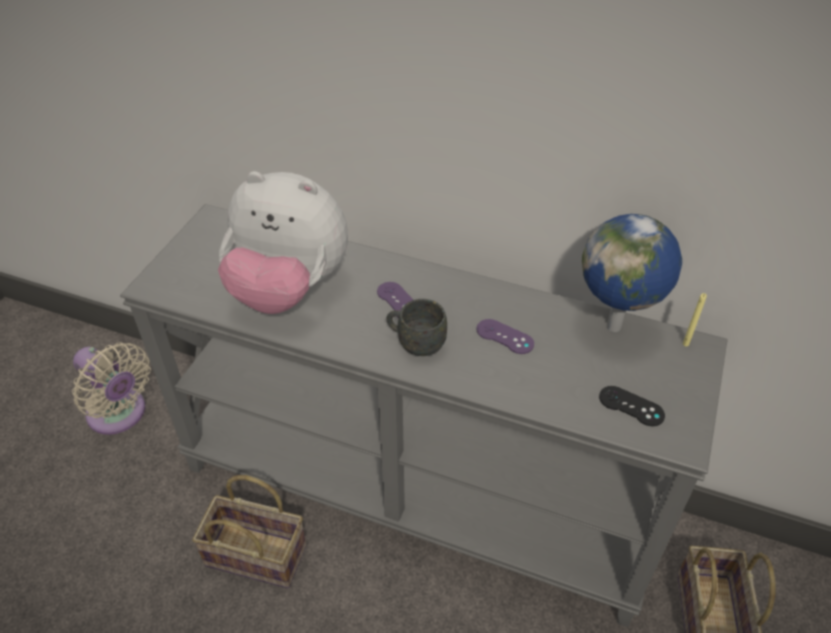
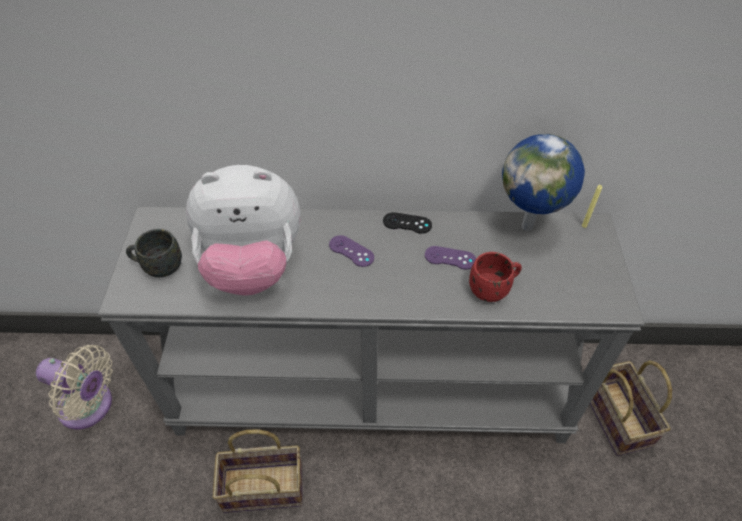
camera: 20 degrees left, 5 degrees up
(415, 343) = (382, 283): grey mug -> grey mug (158, 266)
(539, 382) = (493, 288): none -> red mug
(631, 406) = (569, 288): black game controller -> black game controller (407, 223)

